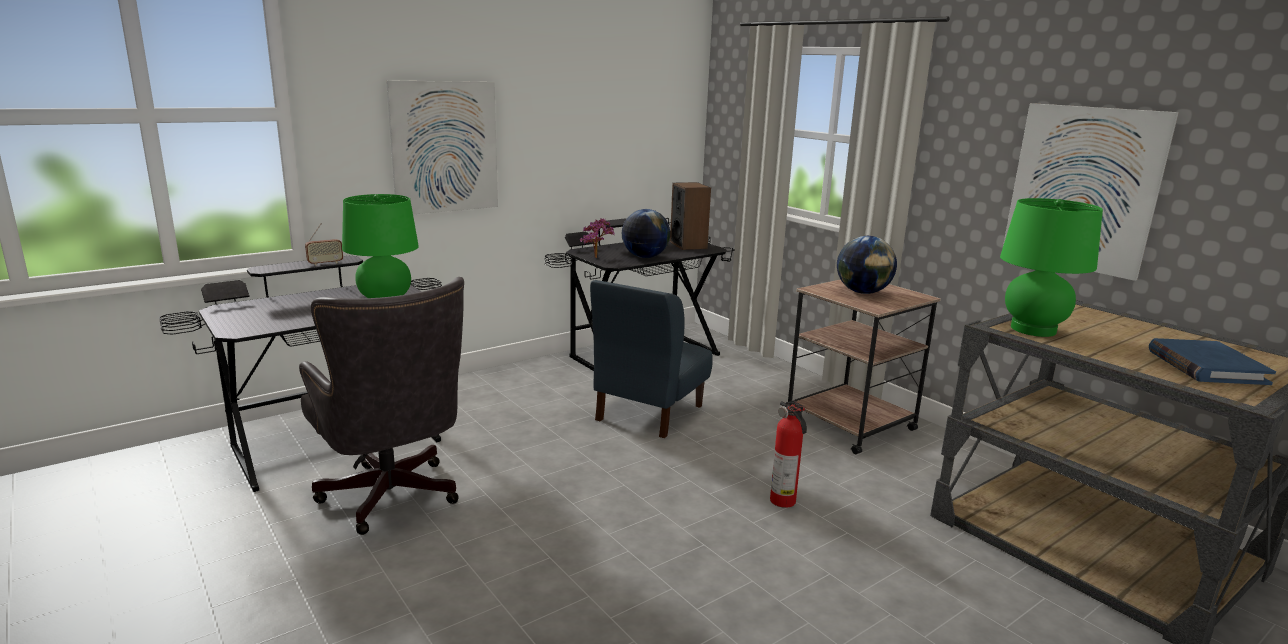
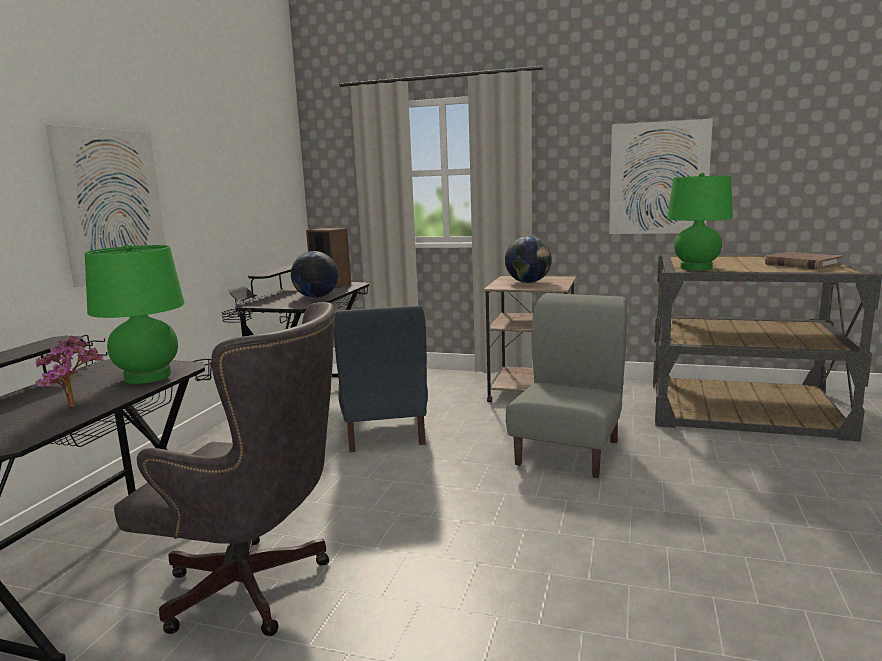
camera: 35 degrees left, 5 degrees down
(325, 263) = (42, 347): radio -> none
(597, 258) = (277, 305): potted plant -> potted plant (76, 407)
(784, 501) = (569, 452): fire extinguisher -> grey chair
(1205, 366) = (802, 264): blue book -> brown book

